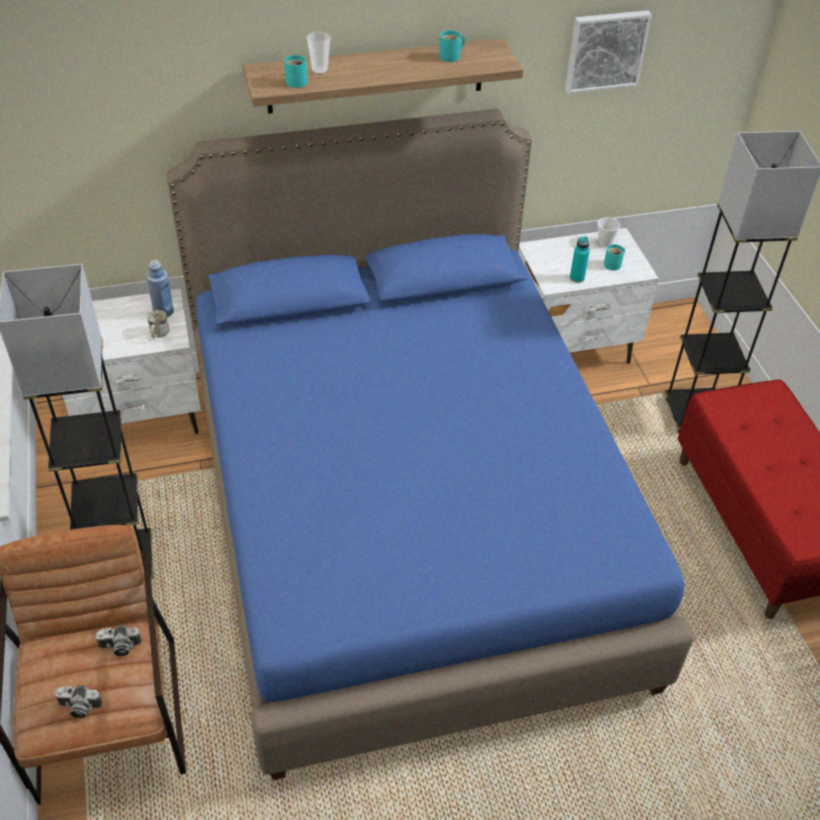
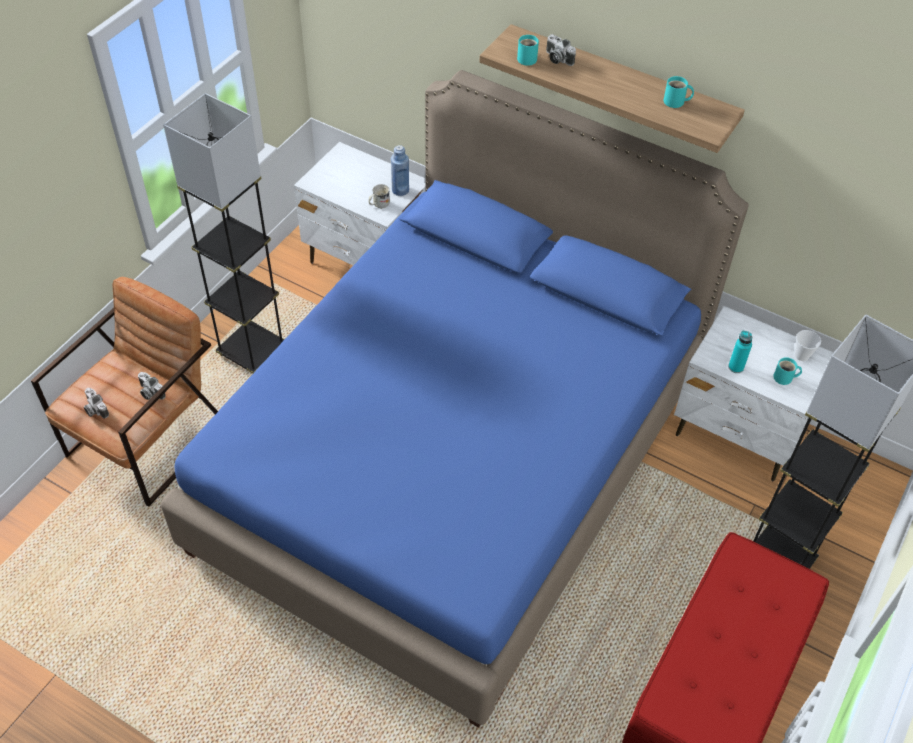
camera: 45 degrees right, 5 degrees up
(319, 70) = (557, 59): cup -> camera
(605, 50) = (850, 170): picture -> none

